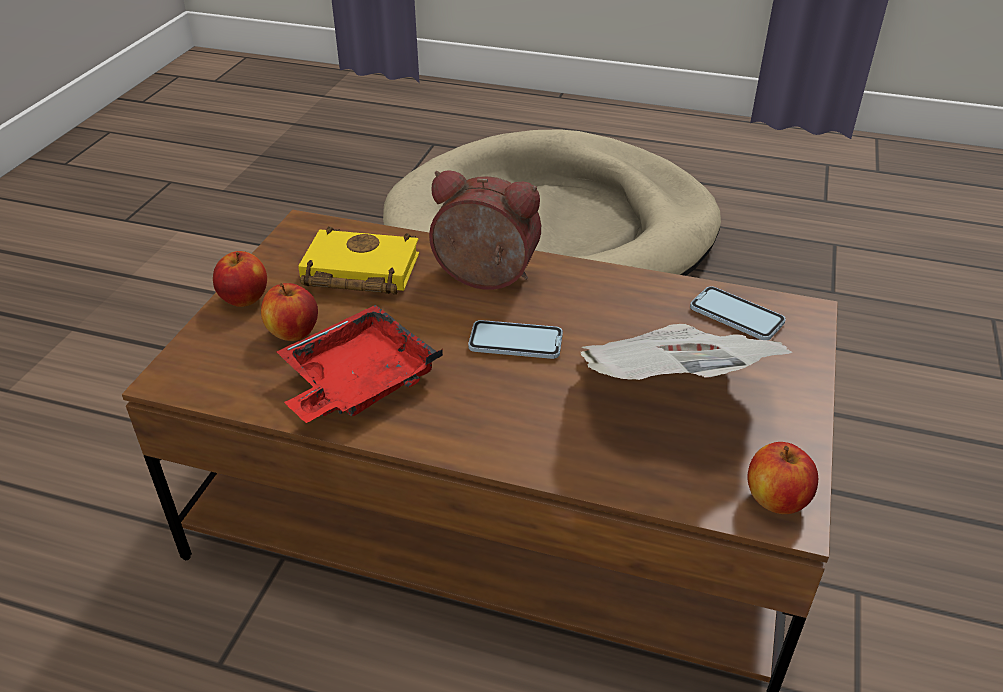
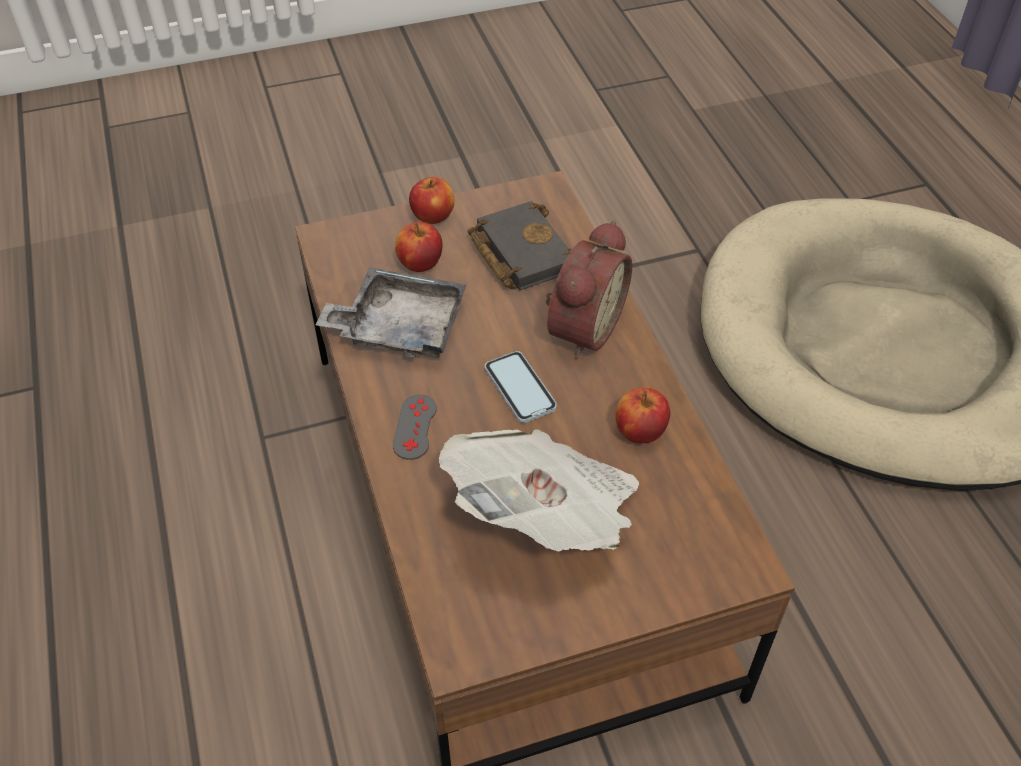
camera: 55 degrees right, 10 degrees up
(357, 271) = (519, 252): yellow book -> black book
(357, 381) = (399, 327): red tray -> grey tray
(484, 279) = (581, 328): alarm clock -> alarm clock turned 45 degrees clockwise
(495, 426) = (415, 427): none -> grey game controller
(736, 316) = (692, 517): phone -> none
(776, 500) = (470, 638): apple -> apple (639, 432)

